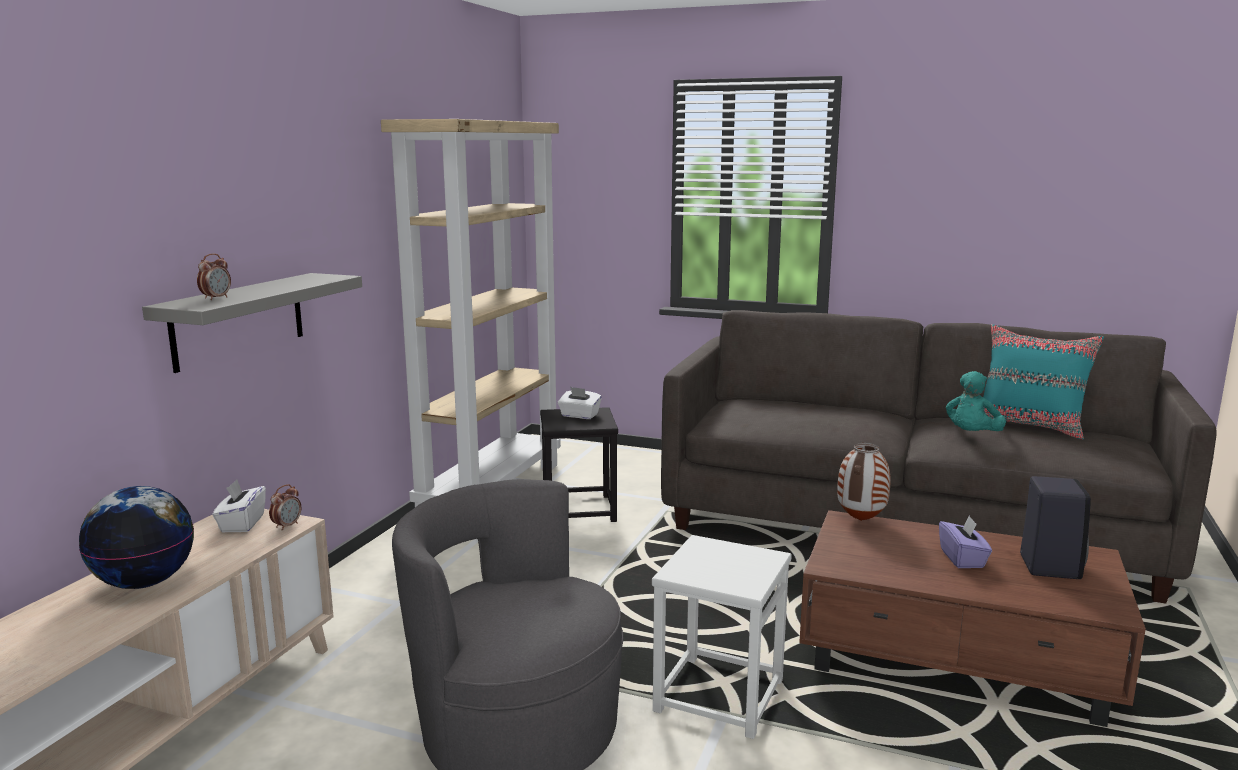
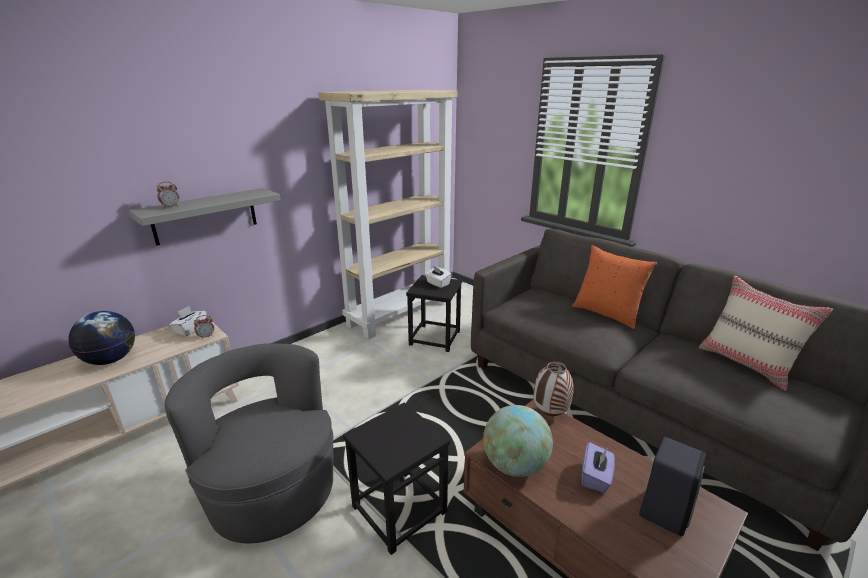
camera: 25 degrees right, 10 degrees up
(718, 695) = (399, 509): white stool -> black stool
(846, 407) = (606, 313): none -> orange pillow
(871, 569) = (515, 465): none -> globe
(972, 436) = (682, 364): turquoise plush toy -> none
(1030, 426) = (746, 364): turquoise pillow -> beige pillow

